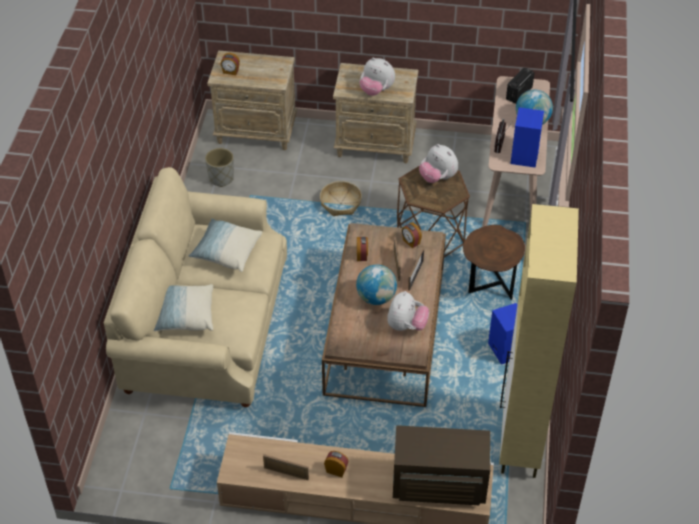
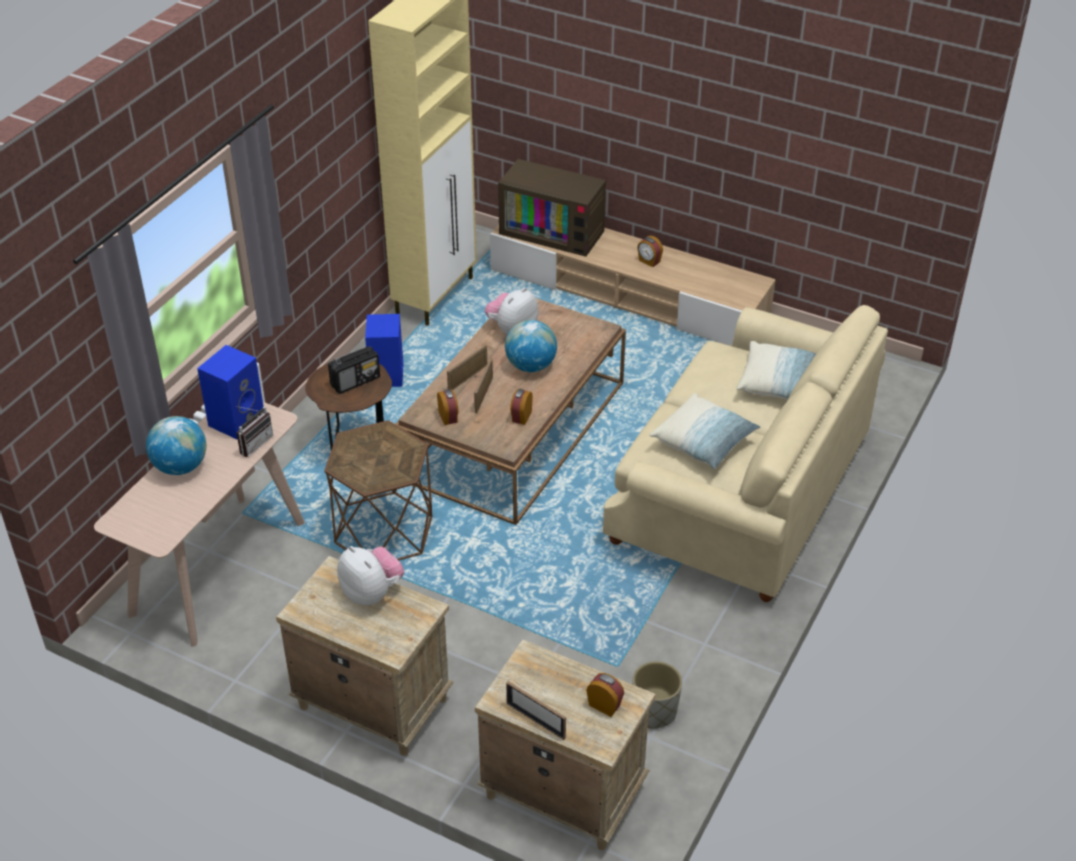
camera: 160 degrees left, 5 degrees down
(286, 473) = (701, 270): picture frame -> picture frame (535, 720)
(341, 203) = (483, 613): basket -> none
(438, 178) = (362, 467): plush toy -> none
(518, 94) = (159, 517): radio -> radio (356, 381)

